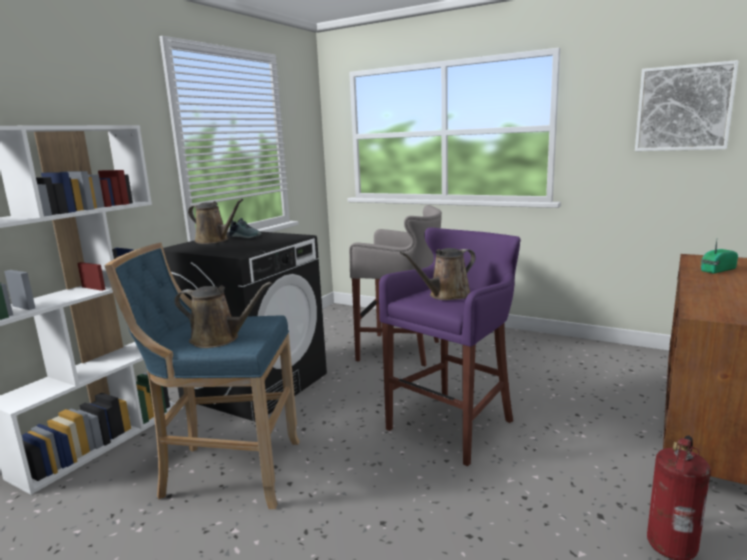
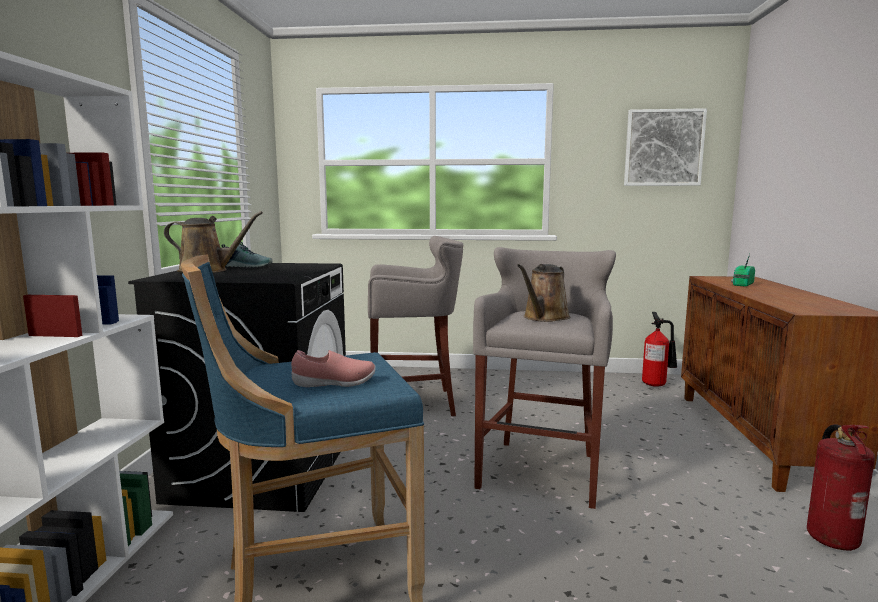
camera: 25 degrees left, 5 degrees down
(219, 339) = (334, 383): brown watering can -> pink shoe
(454, 425) = (541, 469): purple stool -> grey stool
(654, 362) = (657, 384): none -> fire extinguisher

